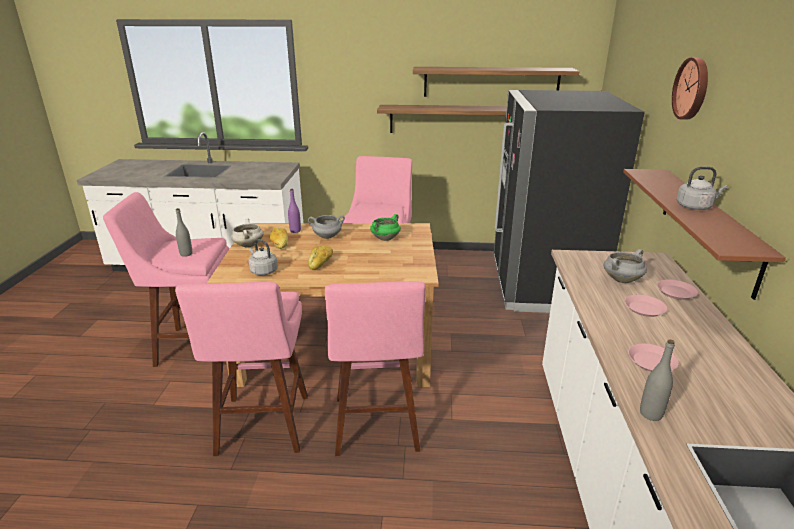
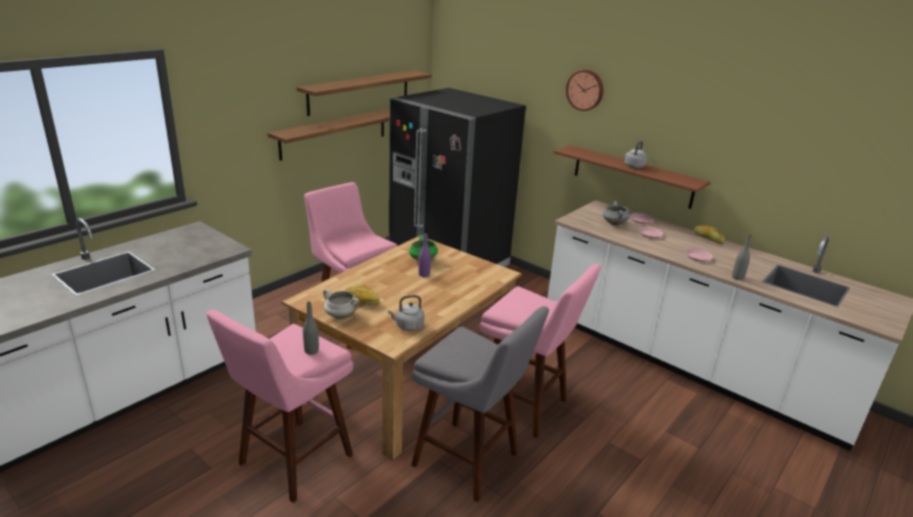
camera: 55 degrees left, 0 degrees up
(262, 428) = (470, 462): pink stool -> grey stool
(295, 231) = (344, 286): purple bottle -> purple bottle (424, 274)
(321, 262) = (428, 298): bread -> bread (707, 239)
(327, 237) = (381, 279): grey cooking pot -> none

